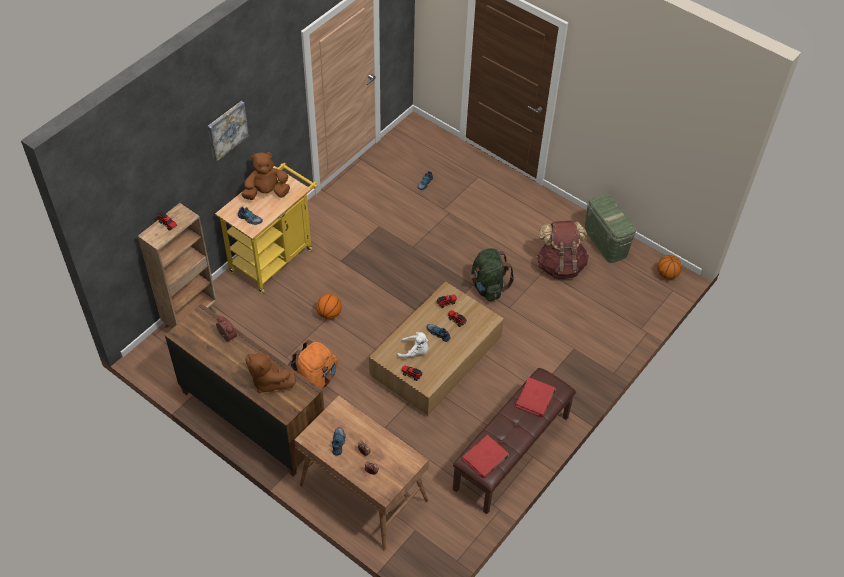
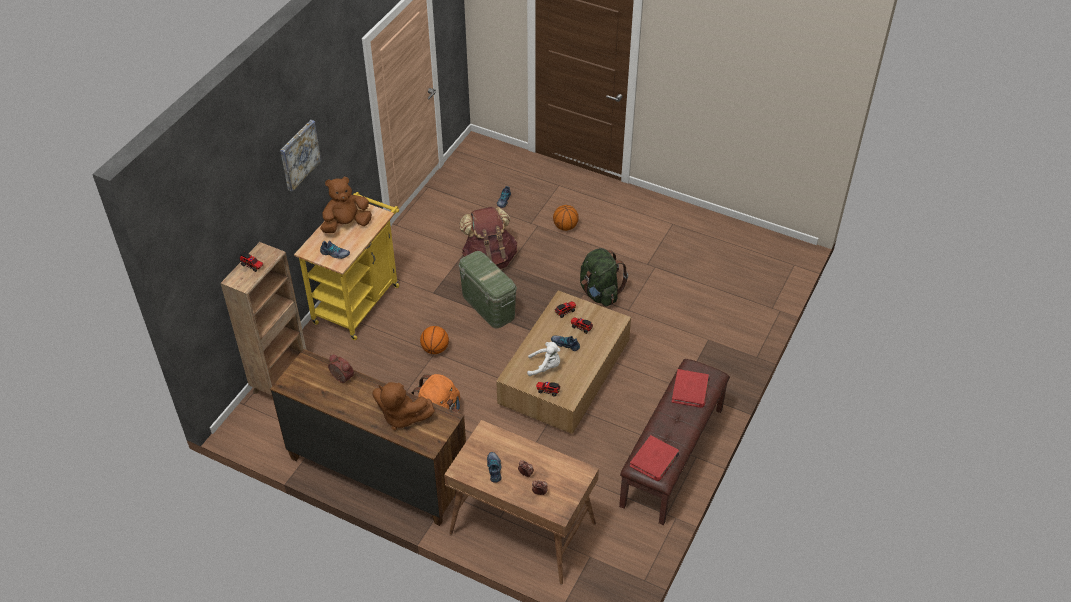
camera: 10 degrees left, 5 degrees down
(560, 265) = (670, 259): brown backpack -> brown backpack (489, 259)
(605, 242) = (711, 228): green storage box -> green storage box (488, 306)
(667, 274) = (783, 250): basketball -> basketball (565, 227)

